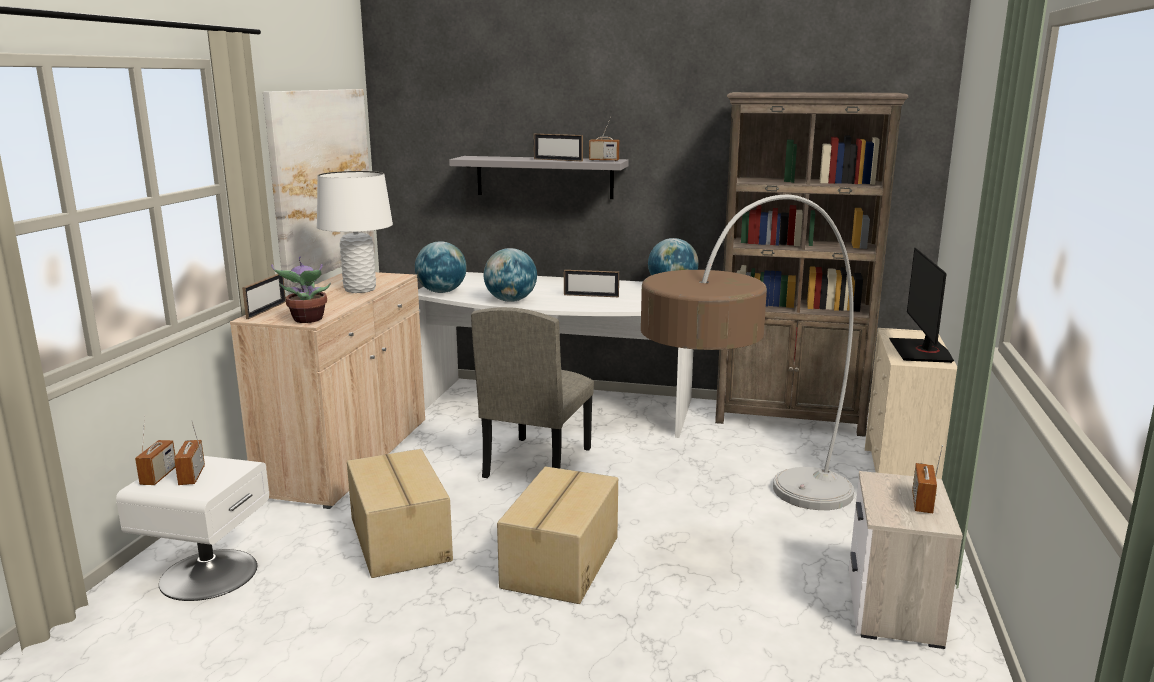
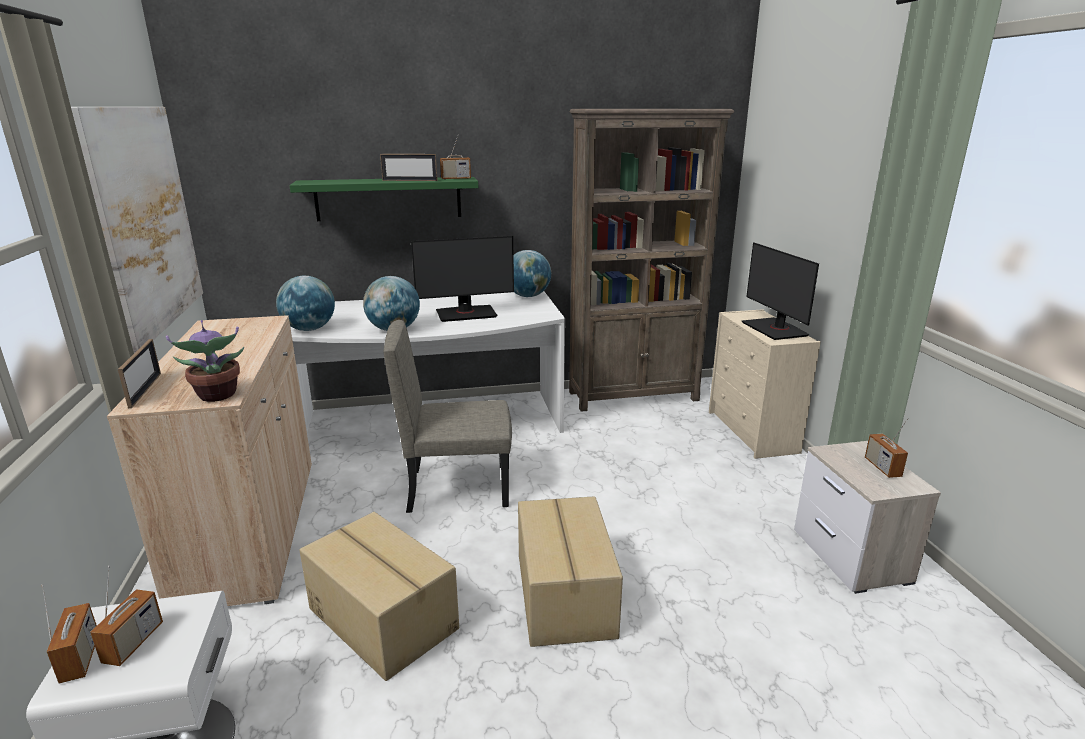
camera: 25 degrees left, 5 degrees up
(191, 476) = (133, 643): radio -> radio turned 135 degrees counterclockwise
(360, 289) = (242, 343): white table lamp -> none
(536, 462) = (458, 487): beige chair -> beige chair turned 90 degrees clockwise
(544, 177) = (388, 198): grey shelf -> green shelf
(591, 296) = (466, 314): picture frame -> monitor
(746, 527) = (686, 509): floor lamp -> none

